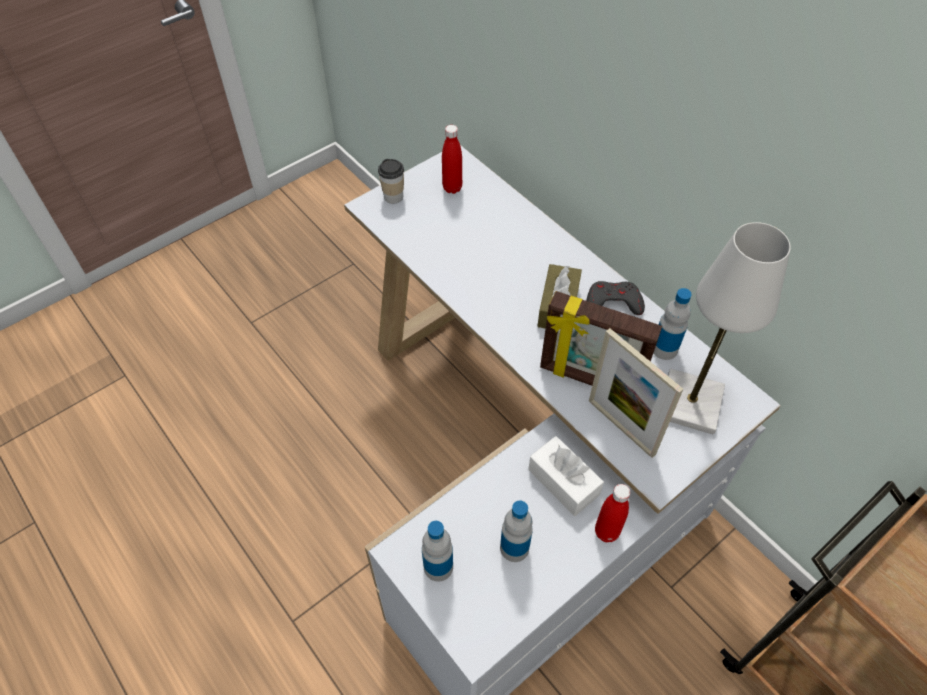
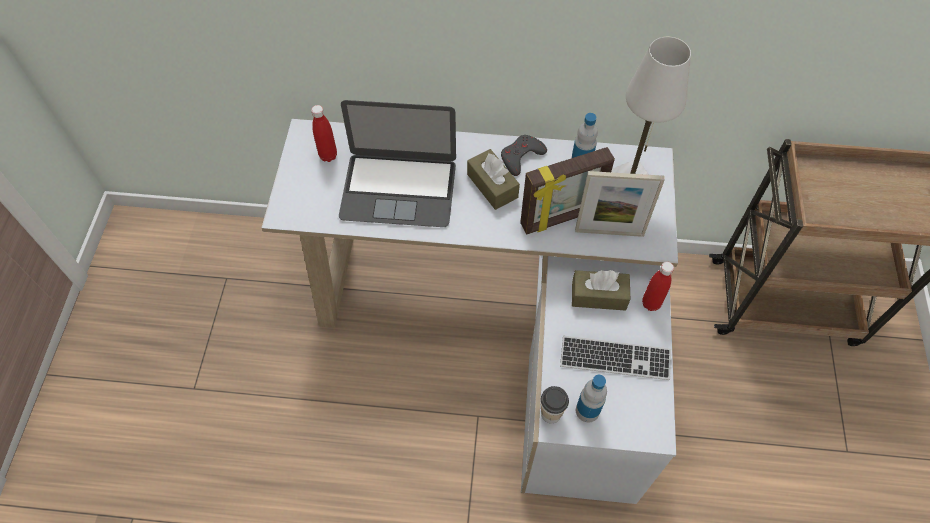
camera: 45 degrees left, 5 degrees up
(393, 196) = (292, 194): cup -> cup (551, 413)
(476, 251) = (399, 189): none -> laptop
(514, 548) = (615, 359): bottle -> keyboard
(563, 482) = (598, 296): white tissue box -> brown tissue box

